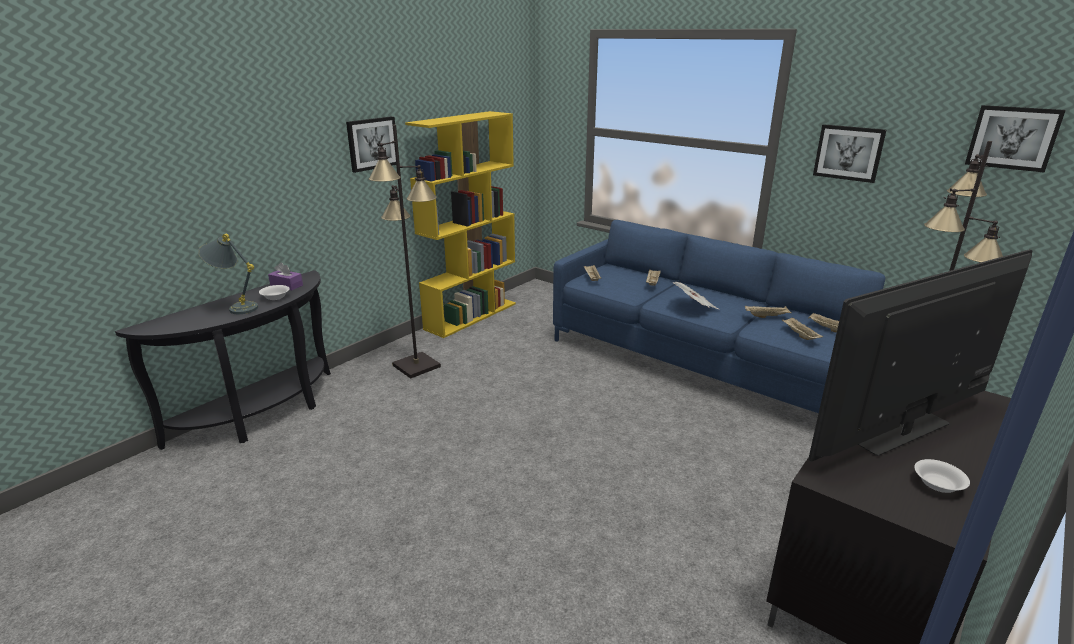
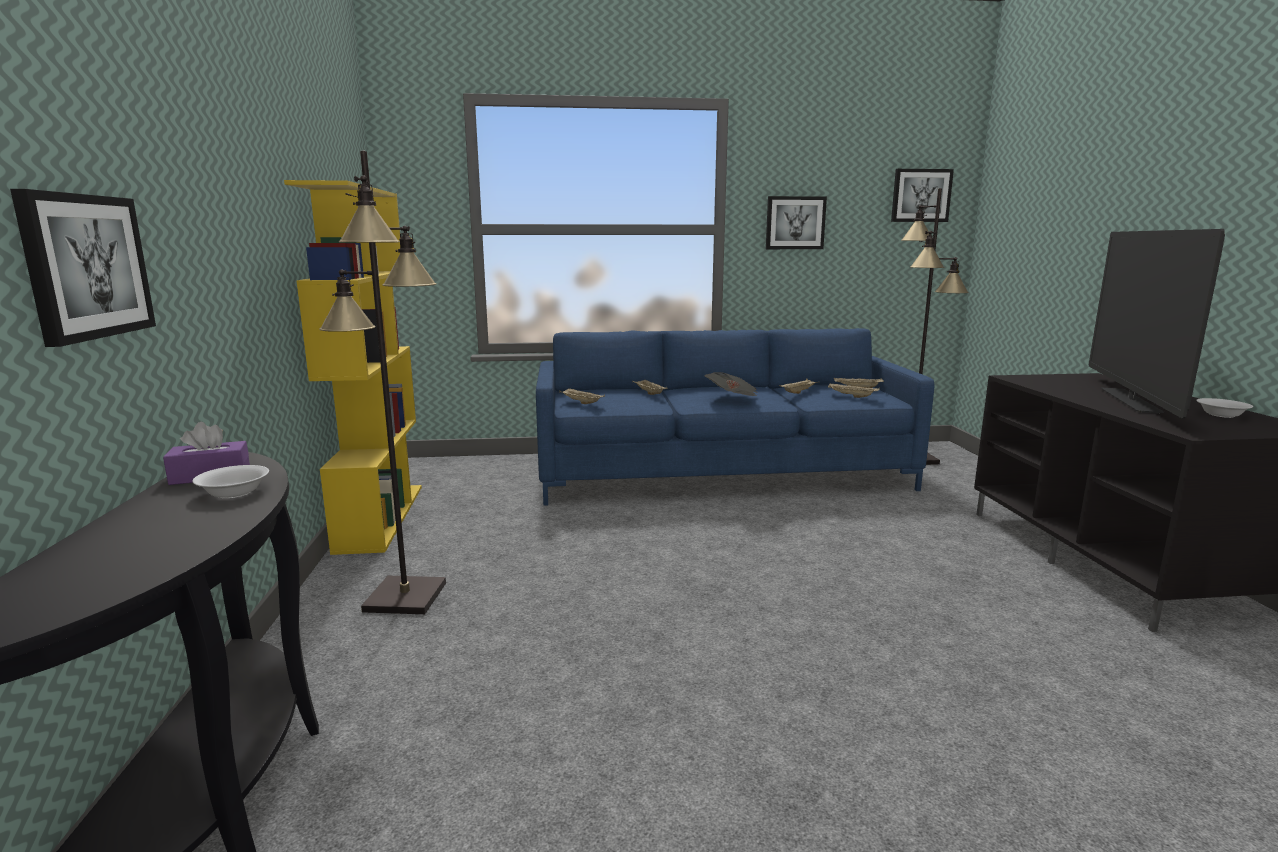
camera: 45 degrees left, 10 degrees down
(235, 307) = (171, 528): grey table lamp -> none
(372, 143) = (251, 206): picture -> picture (86, 266)

